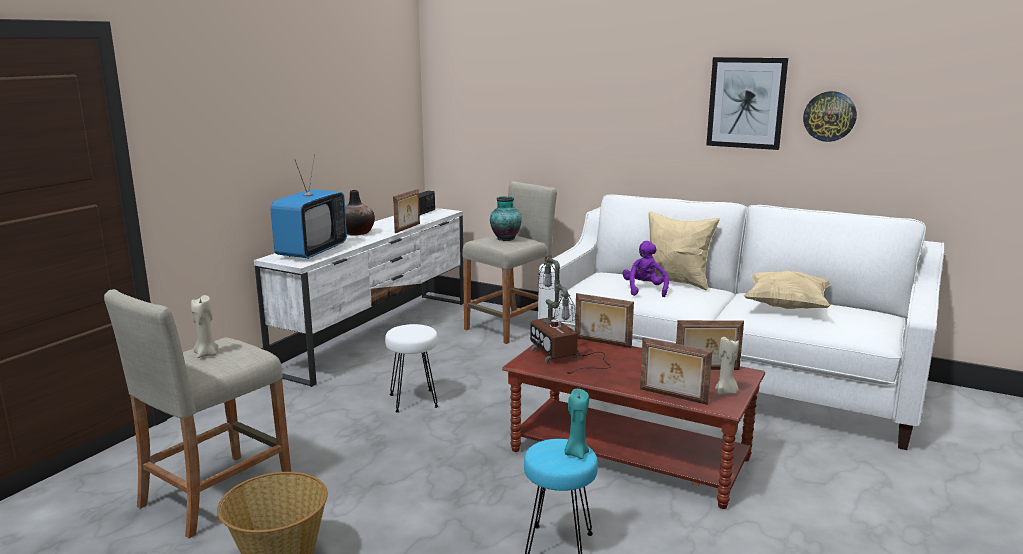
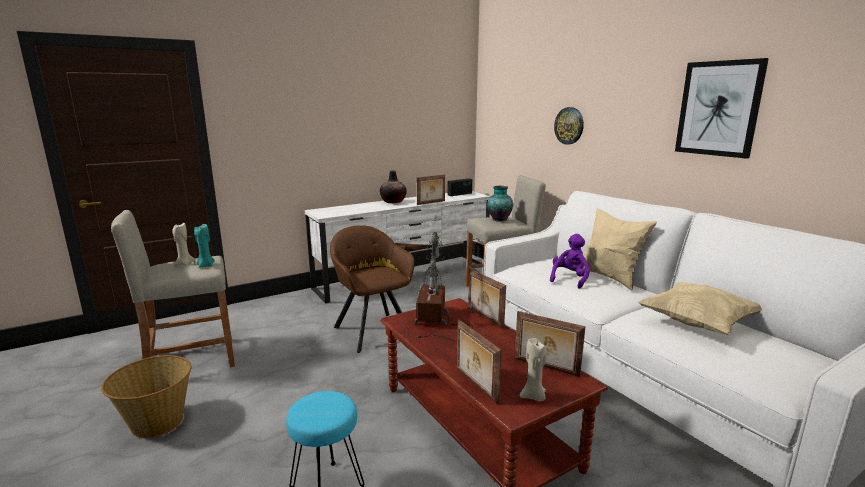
camera: 30 degrees right, 0 degrees up
(312, 251) = (345, 209): television -> none
(414, 400) = (372, 329): white stool -> brown armchair
(576, 453) = (331, 412): turquoise candle -> turquoise candle (205, 265)
(829, 116) = (812, 122): wall clock -> wall clock (569, 125)

